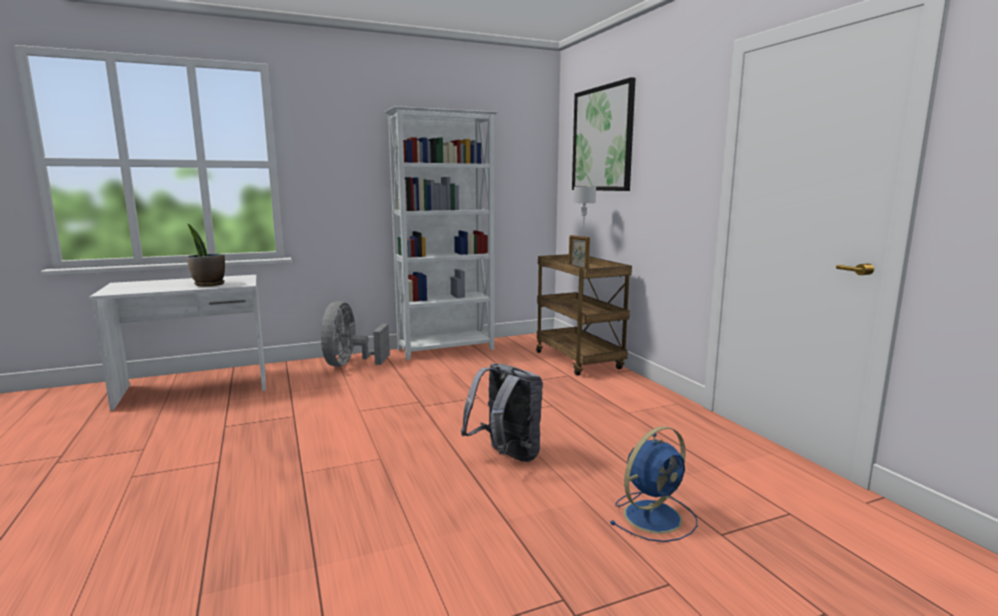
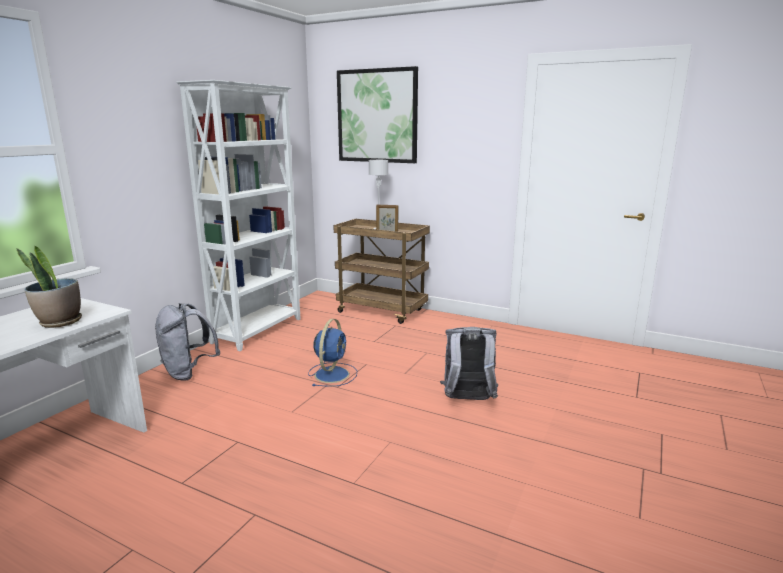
camera: 40 degrees left, 5 degrees up
(350, 364) = (188, 372): grey fan -> grey backpack
(654, 516) = (598, 401): blue fan -> blue fan (332, 374)

